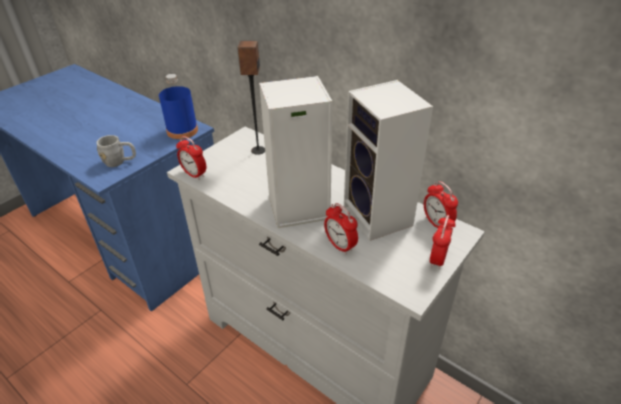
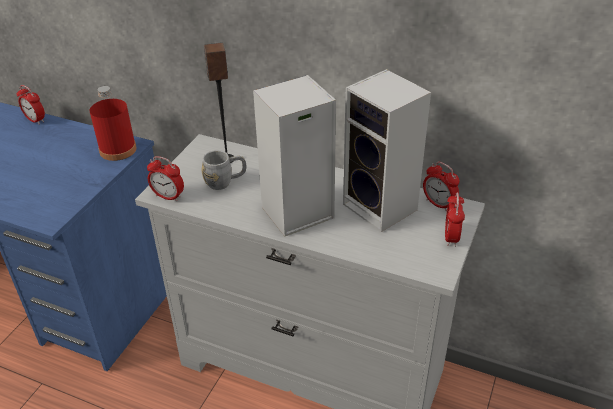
camera: 15 degrees left, 0 degrees up
(120, 162) = (60, 197): grey mug -> grey mug (225, 182)
(182, 131) = (118, 150): blue bottle -> red bottle
(340, 246) = (354, 242): alarm clock -> alarm clock (35, 120)

